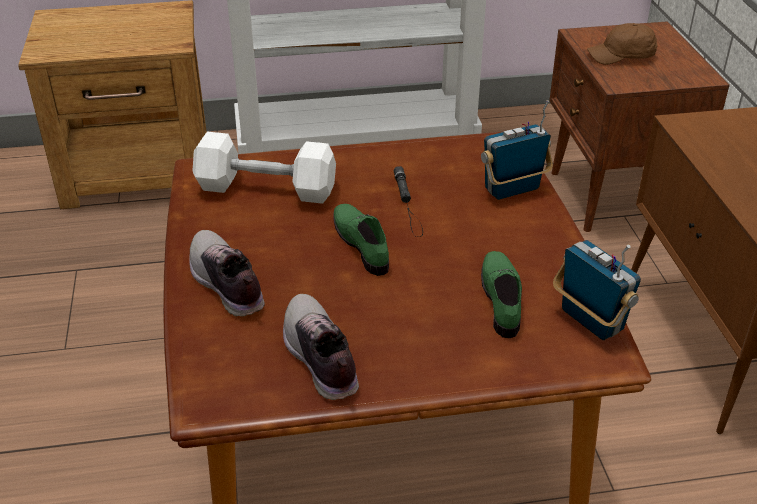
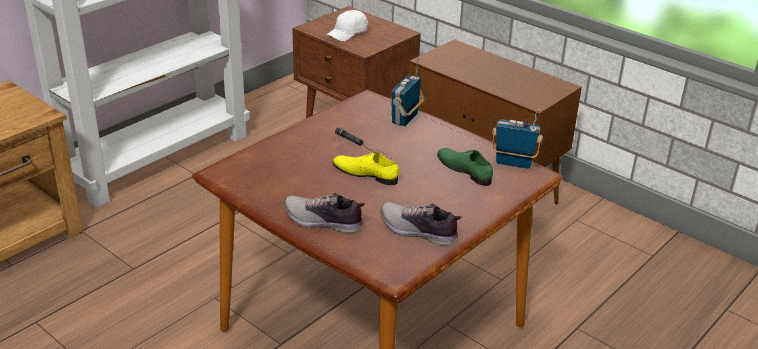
camera: 40 degrees left, 5 degrees down
(266, 188) = (274, 168): white dumbbell -> none
(362, 242) = (366, 173): green shoe -> yellow shoe
(622, 56) = (348, 34): brown cap -> white cap

